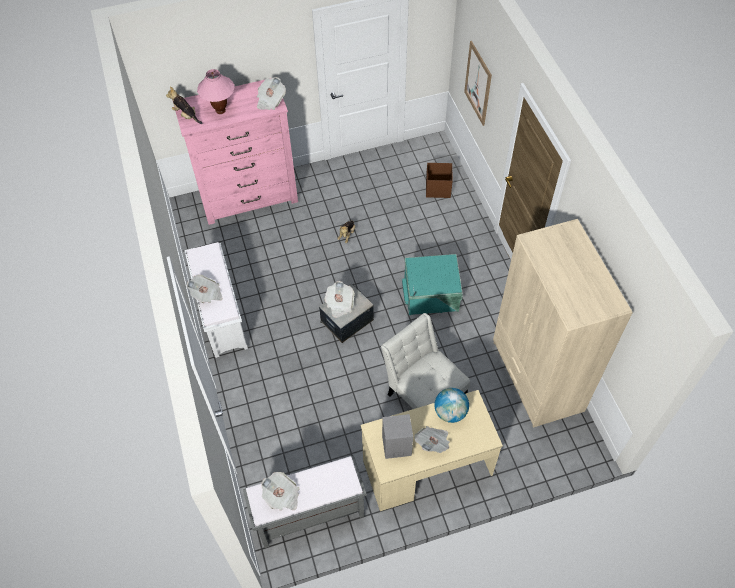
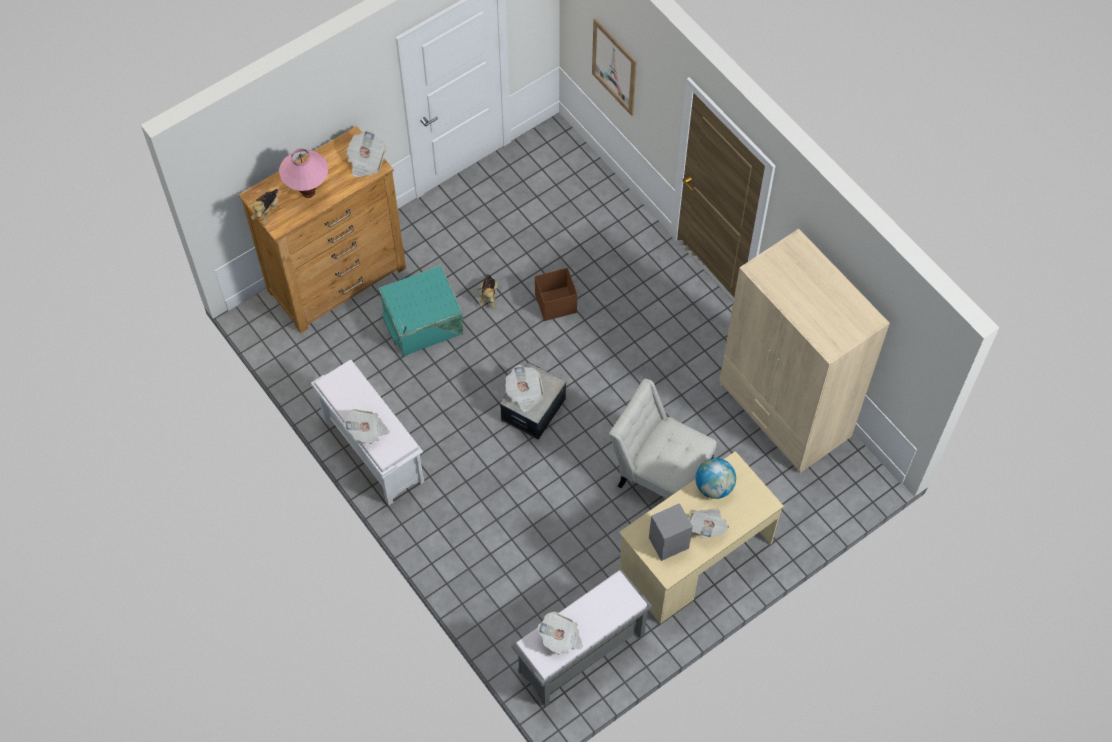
camera: 20 degrees left, 5 degrees up
(186, 115) = (267, 211): plush toy -> plush toy turned 90 degrees counterclockwise
(249, 197) = (337, 279): pink dresser -> brown dresser
(432, 296) = (625, 347): turquoise storage box -> turquoise storage box (424, 324)
(437, 188) = (580, 199): brown storage box -> brown storage box (555, 303)

